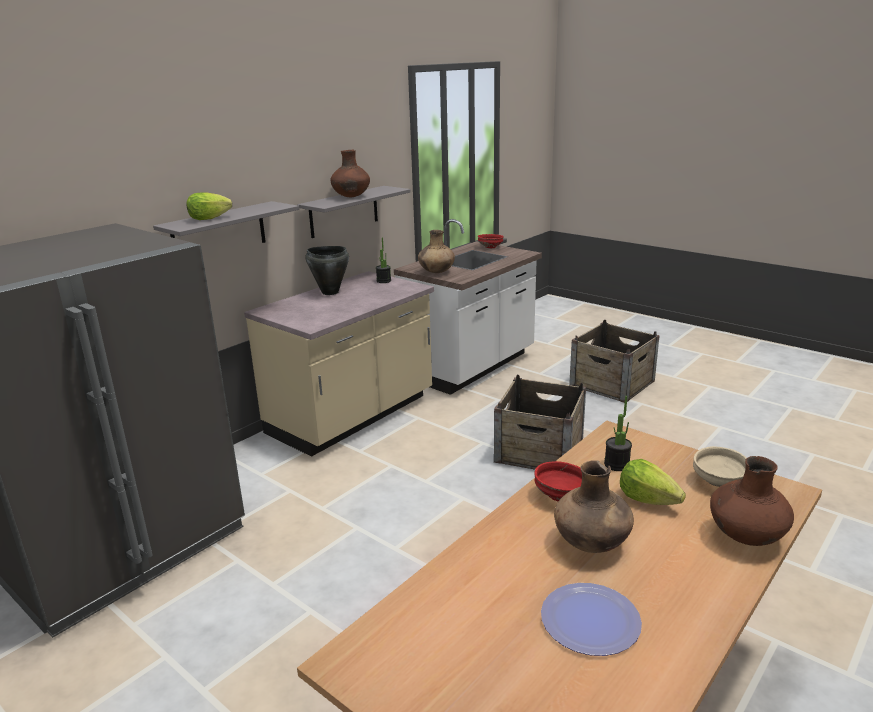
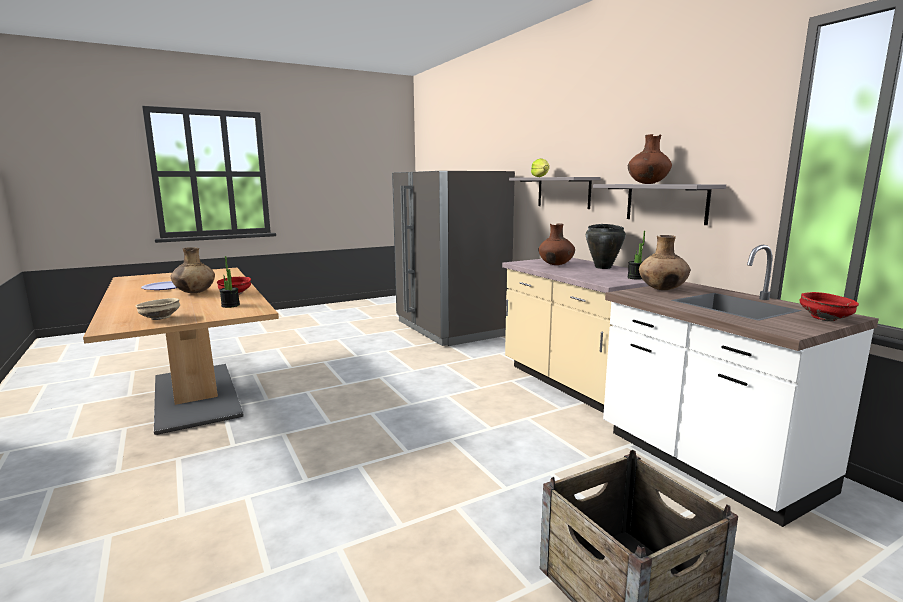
camera: 110 degrees right, 10 degrees down
(540, 450) = (454, 453): crate -> none
(647, 499) = (191, 304): lettuce -> none
(745, 536) = (121, 312): brown vase -> brown vase (556, 265)

